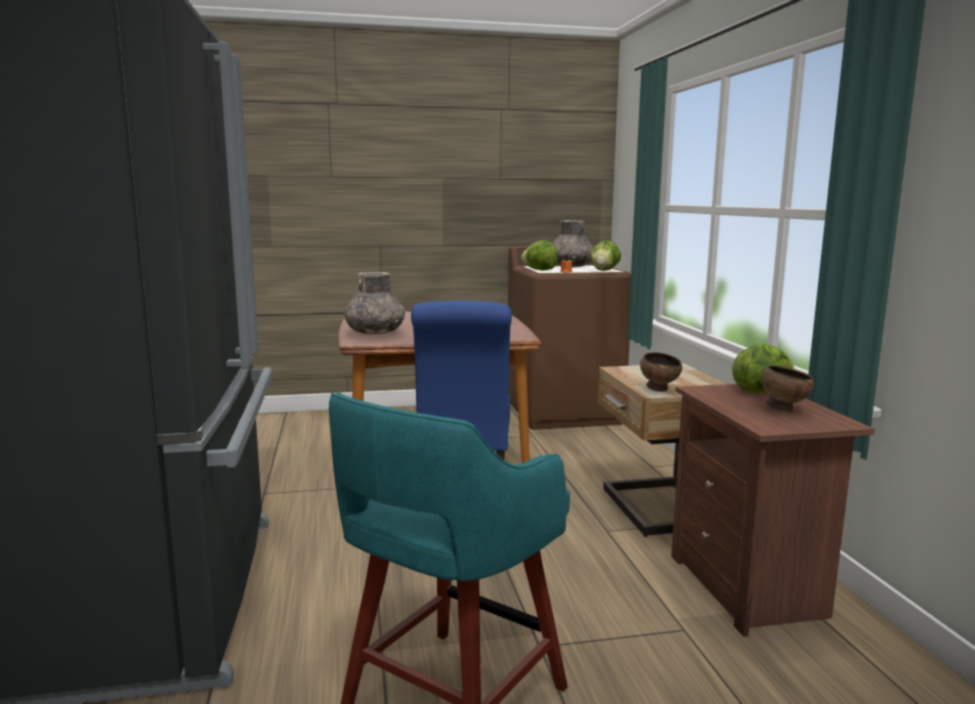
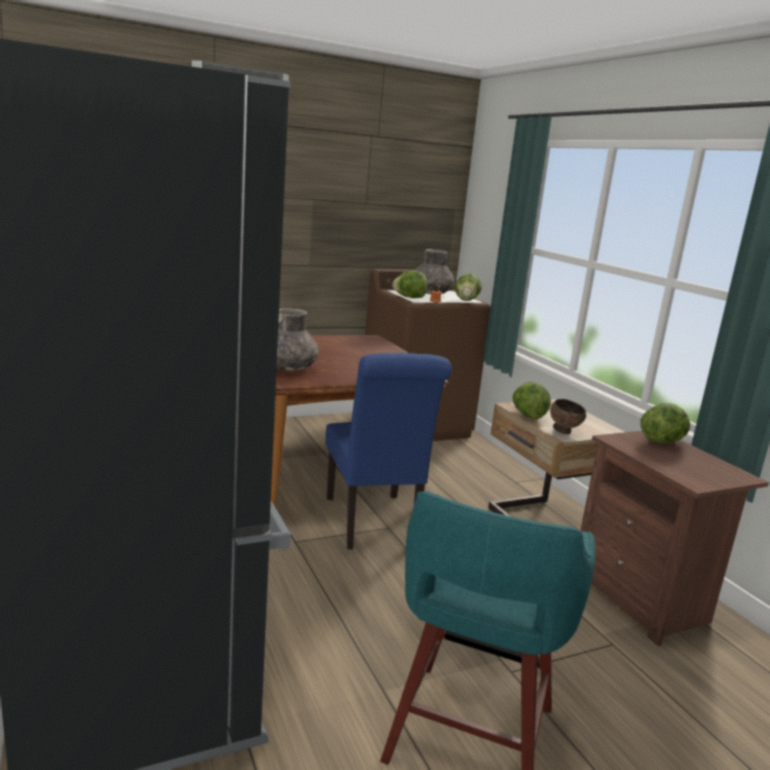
camera: 15 degrees left, 5 degrees up
(627, 376) = (527, 416): none -> lettuce
(783, 410) = (692, 462): brown bowl -> none

